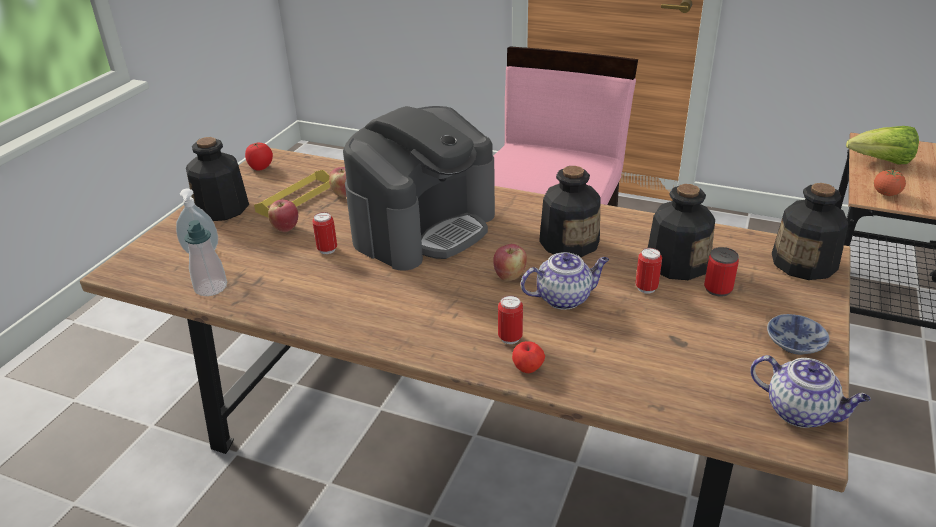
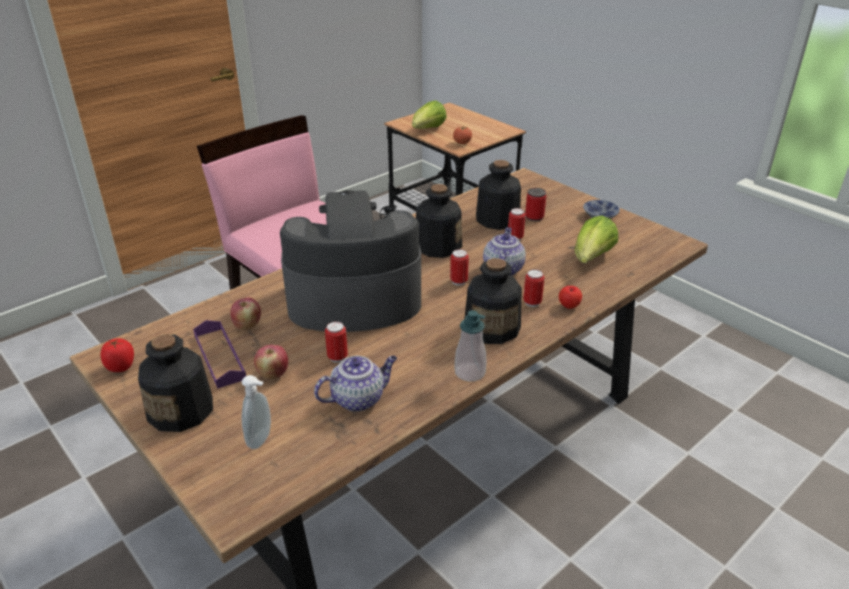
camera: 65 degrees left, 0 degrees up
(211, 288) = (336, 442): soap dispenser -> soap dispenser (470, 372)
(295, 198) = (219, 357): yellow tray -> purple tray
(424, 227) = (353, 299): coffee machine -> coffee machine turned 75 degrees counterclockwise
(509, 276) = (458, 281): apple -> can
(662, 362) = (591, 258): none -> lettuce
(801, 412) = (656, 236): teapot -> teapot (358, 398)
(804, 263) = (530, 185): bottle -> bottle (492, 328)

